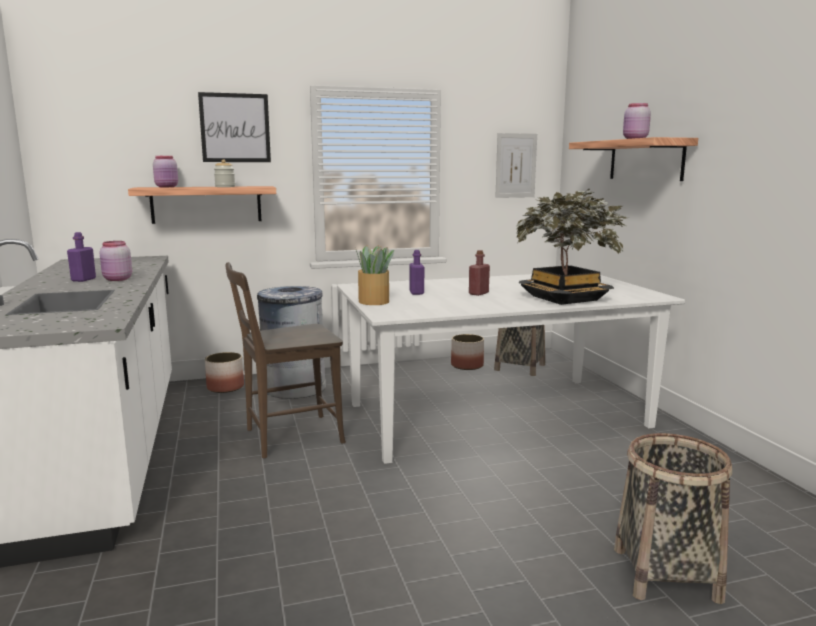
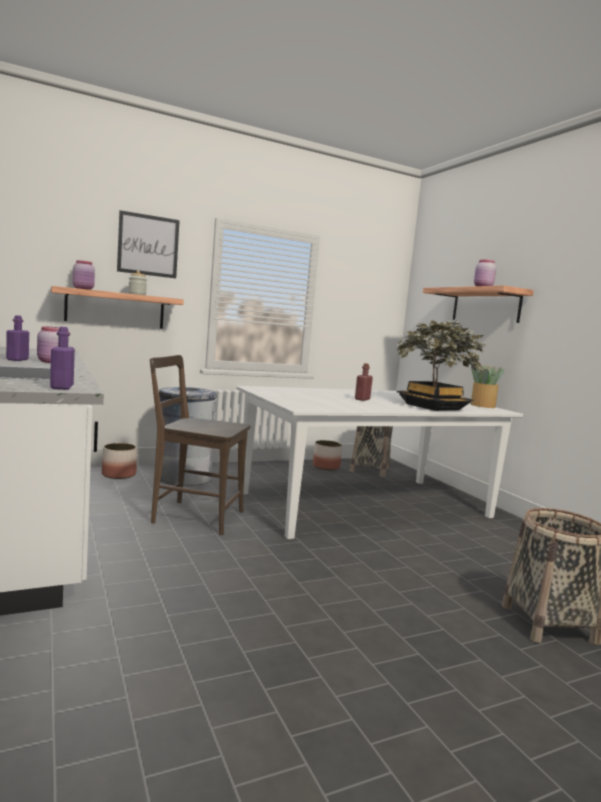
camera: 10 degrees left, 5 degrees down
(288, 437) = (193, 516): brown chair -> brown chair turned 45 degrees clockwise
(373, 301) = (281, 398): potted plant -> potted plant (482, 405)
(416, 292) = (310, 395): purple bottle -> purple bottle (62, 387)
(516, 165) = (372, 304): picture -> none

